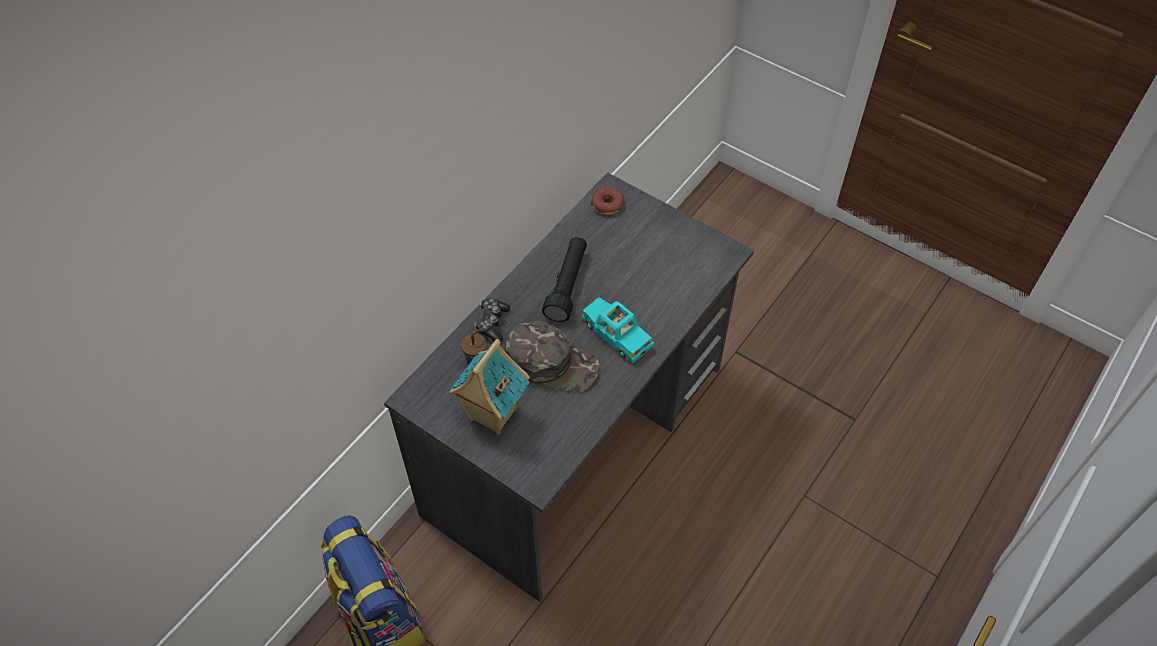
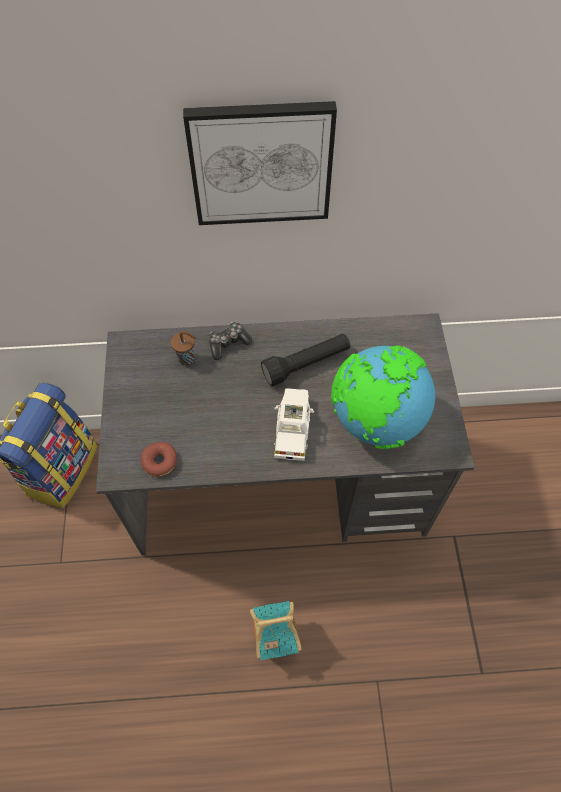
camera: 50 degrees right, 5 degrees up
(474, 130) = (261, 163): none -> picture
(492, 415) = (150, 400): toy house -> toy house (274, 638)
(552, 363) = (228, 405): green cap -> none
(607, 204) = (408, 335): donut -> donut (160, 462)
(616, 334) = (293, 428): turquoise toy car -> white toy car
(661, 278) = (375, 421): none -> globe

